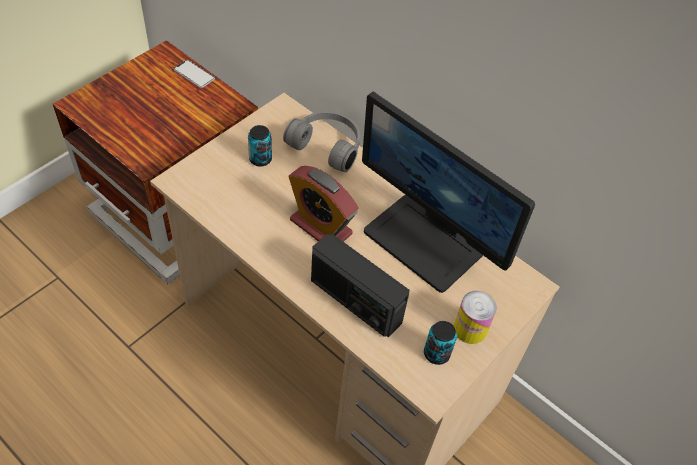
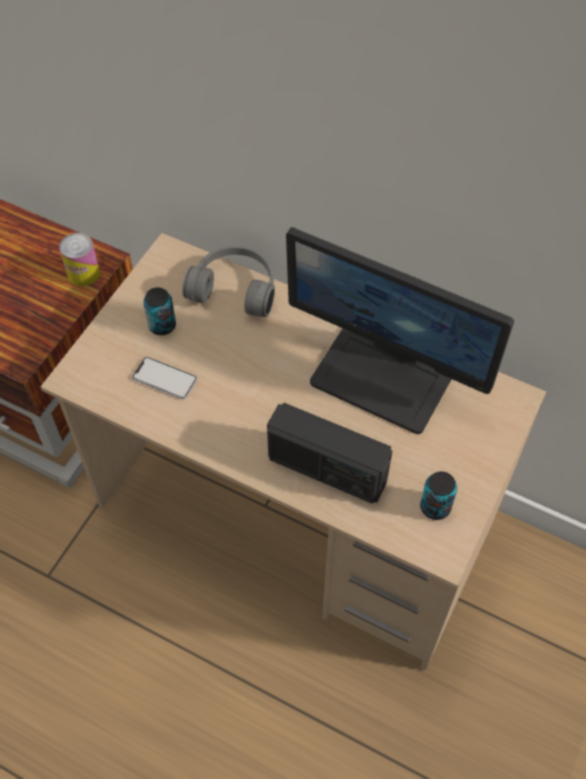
camera: 10 degrees left, 5 degrees up
(194, 74) = (38, 231): phone -> phone (164, 379)
(321, 227) = (259, 391): alarm clock -> none
(470, 329) = (463, 468): can -> can (83, 273)

